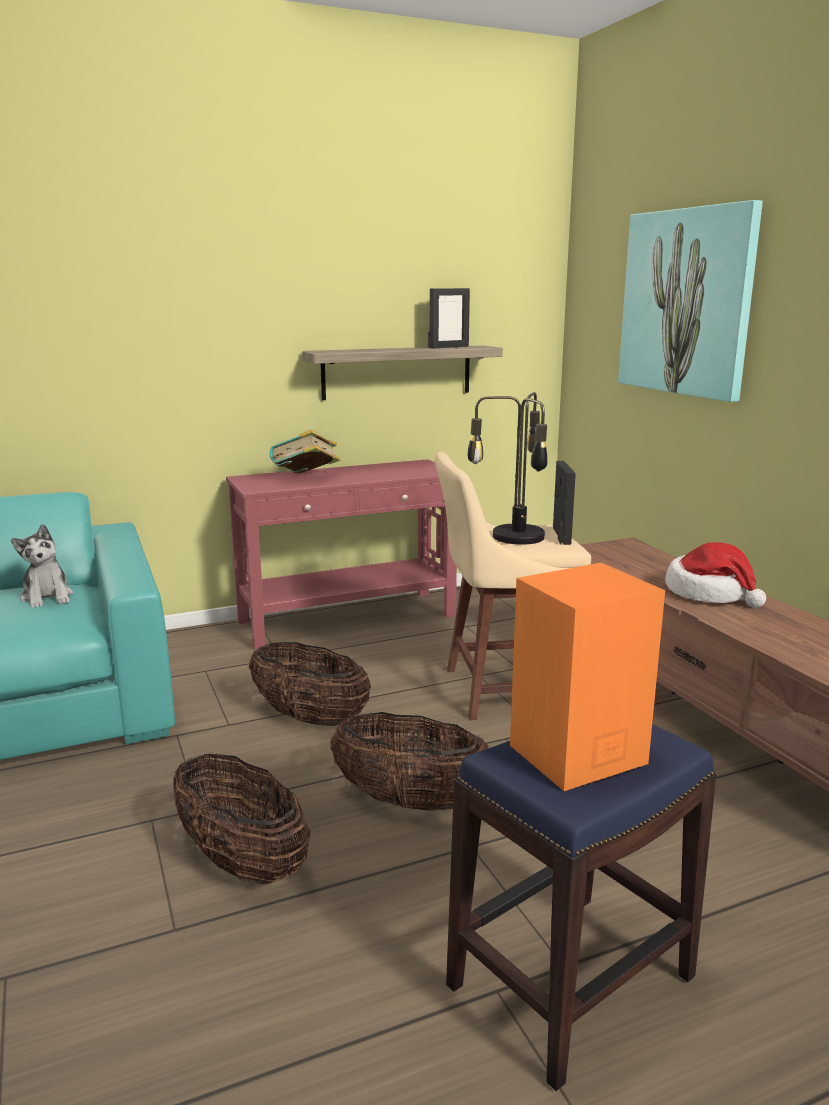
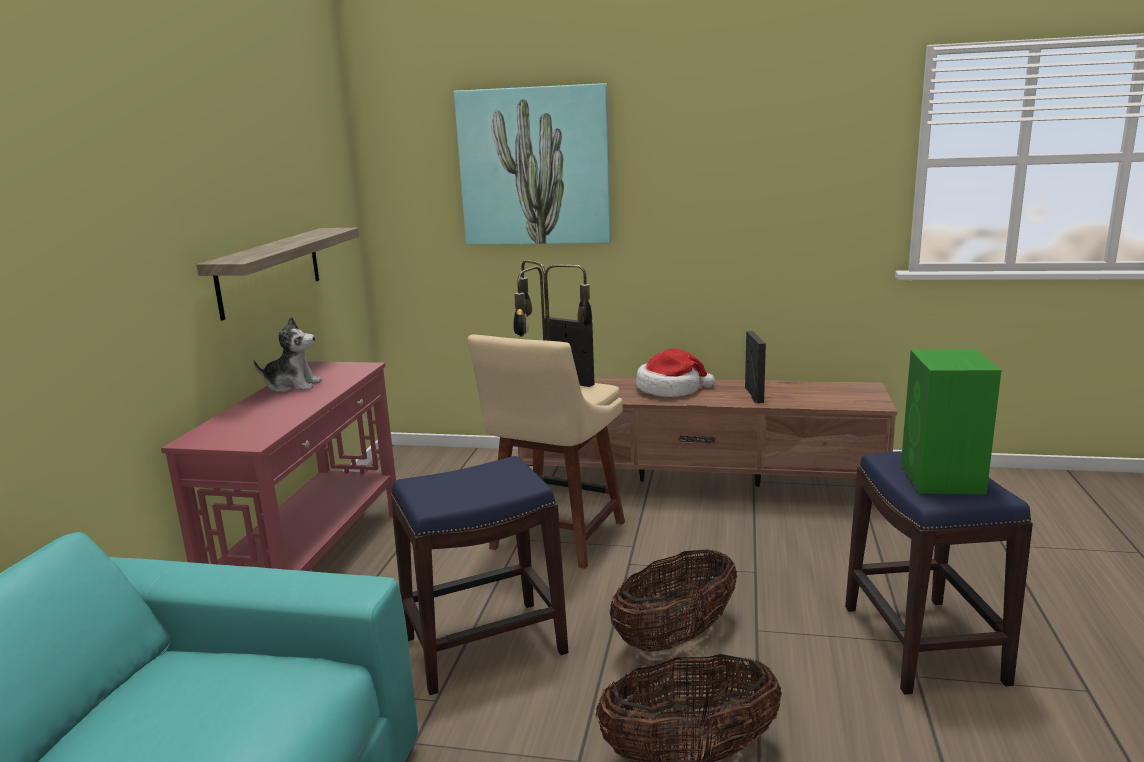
camera: 55 degrees left, 0 degrees up
(47, 597) = (201, 679): plush toy -> plush toy (292, 386)
(306, 478) = (264, 415): book -> none
(310, 718) = (485, 646): basket -> stool
(448, 347) = (310, 234): picture frame -> picture frame (753, 395)
(575, 755) = (942, 479): orange speaker -> green speaker

